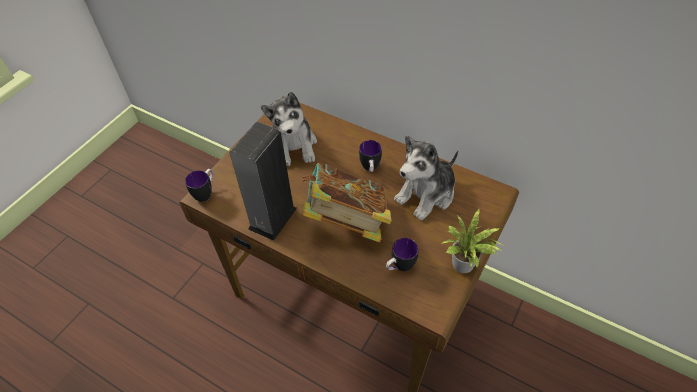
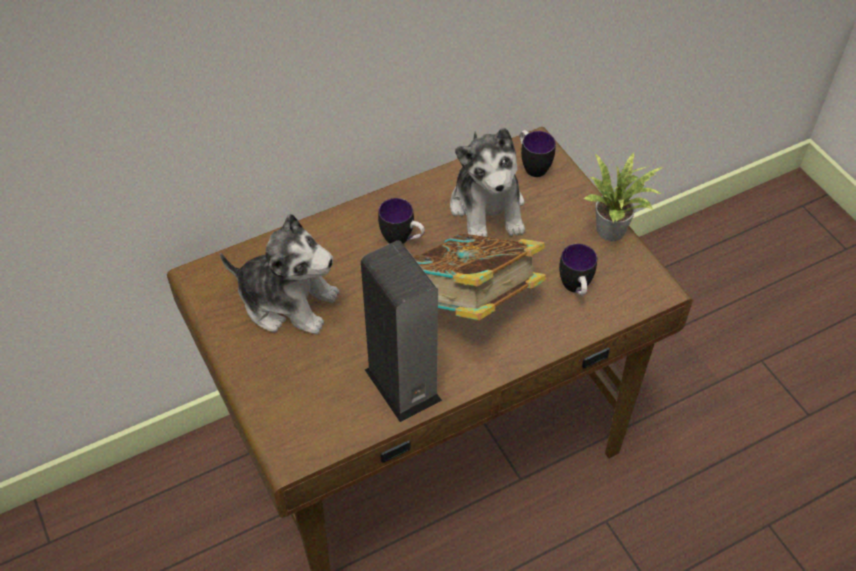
camera: 60 degrees left, 0 degrees up
(206, 193) = (290, 447): mug -> mug (532, 166)

